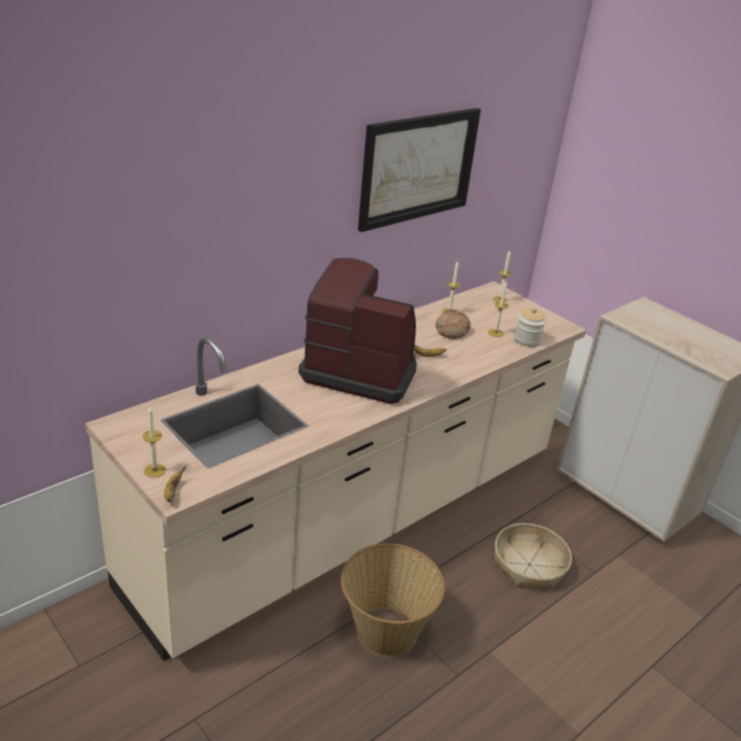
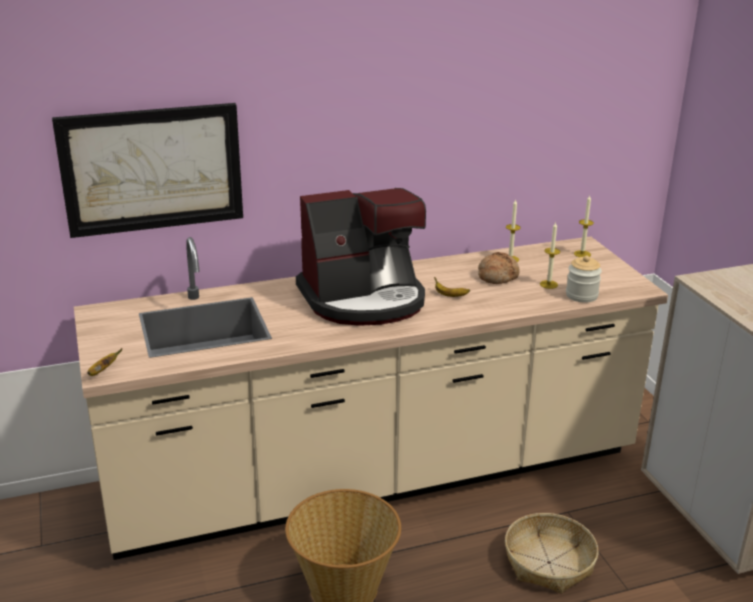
camera: 25 degrees right, 5 degrees down
(154, 470) = (101, 351): candle -> none
(359, 370) = (364, 299): coffee machine -> coffee machine turned 120 degrees clockwise
(418, 167) = (465, 90): picture -> picture (152, 169)

